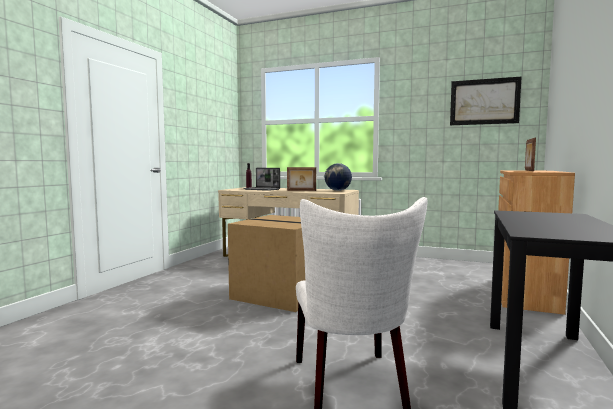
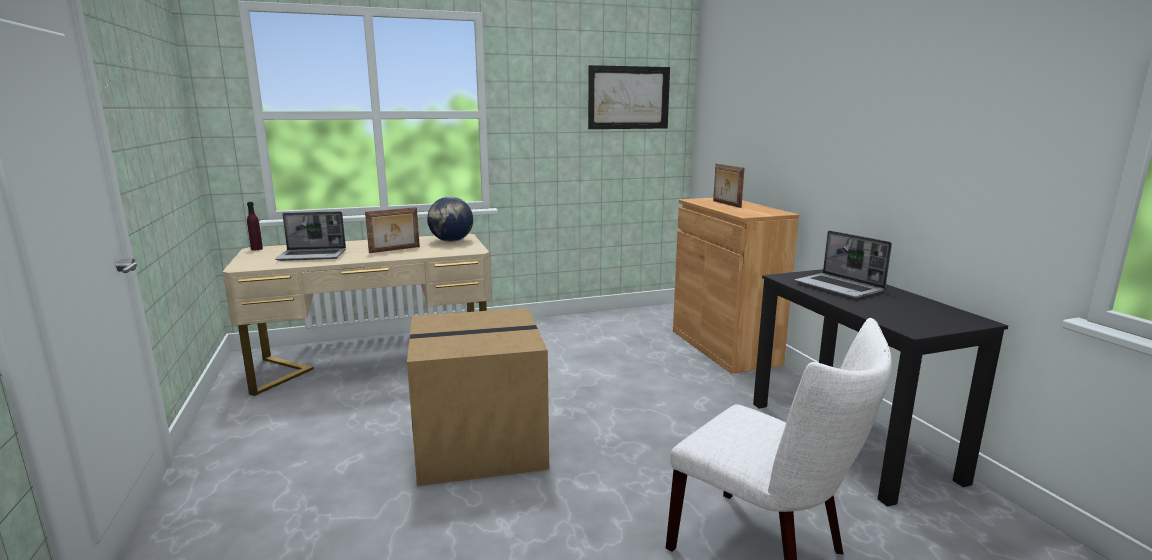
camera: 40 degrees left, 10 degrees up
(543, 218) = (839, 287): none -> laptop

